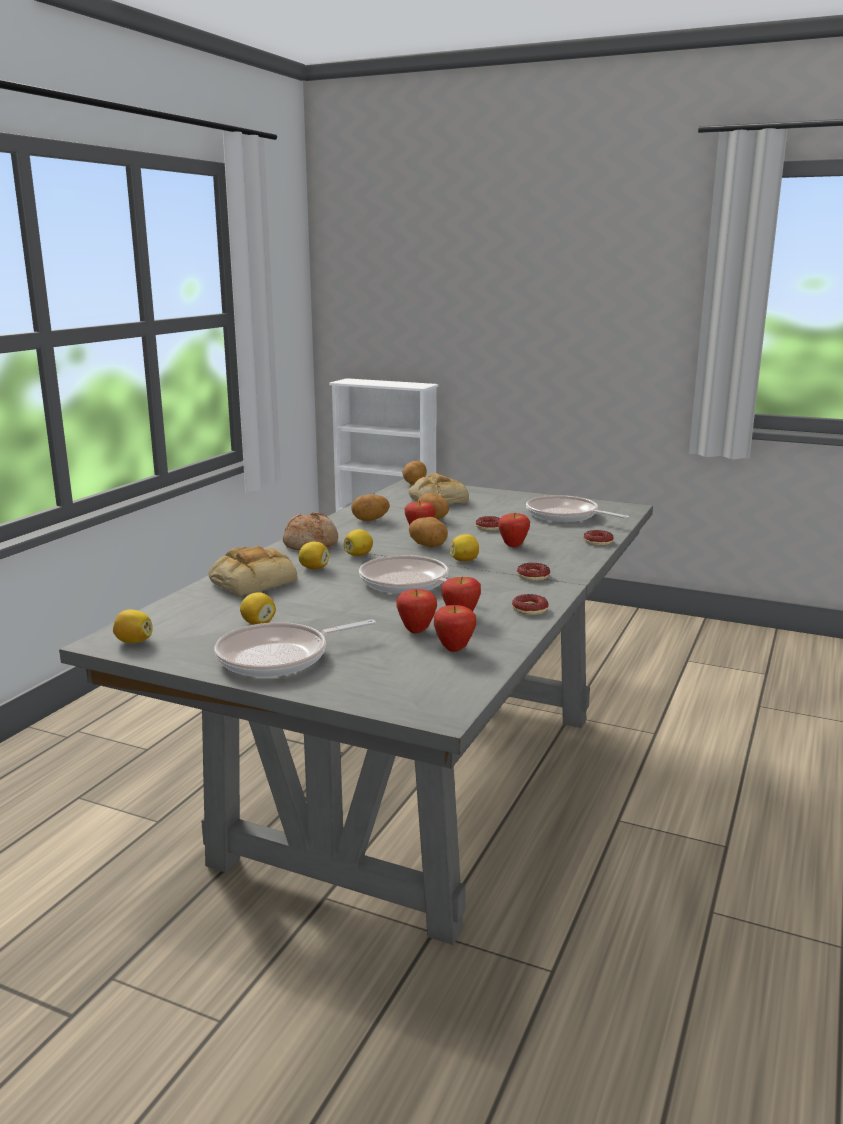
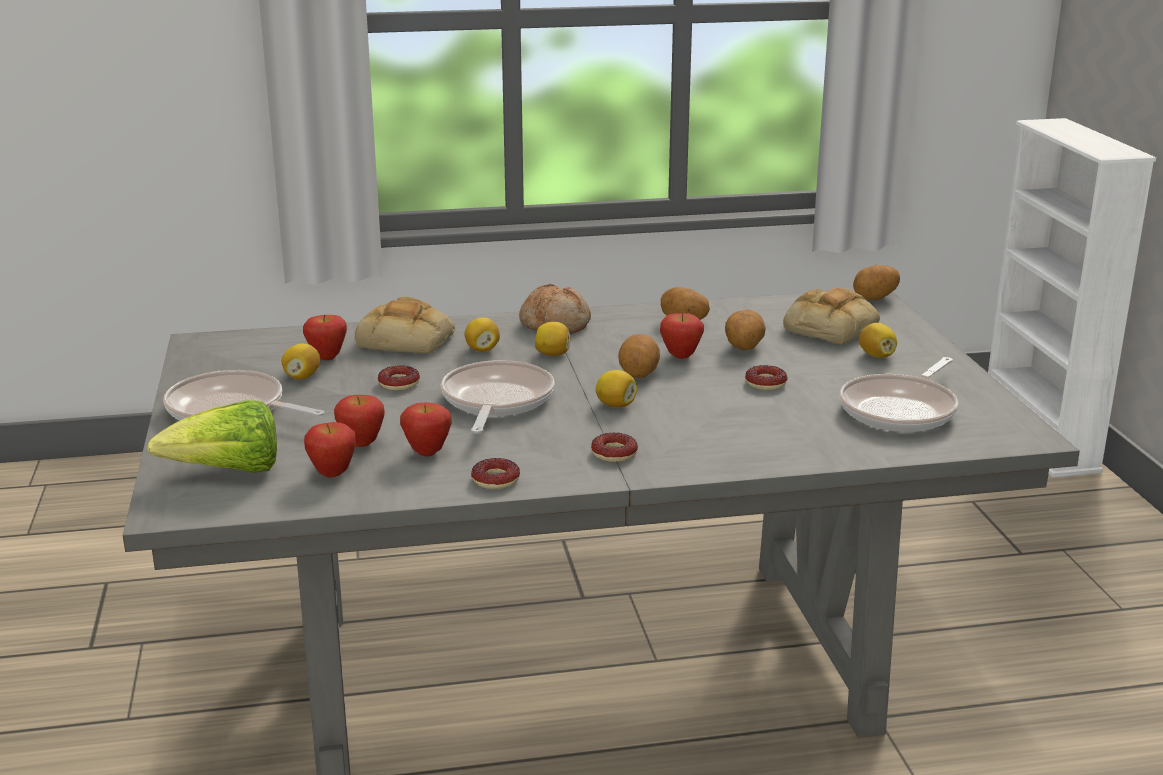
camera: 55 degrees right, 5 degrees up
(134, 641) = (210, 350): lemon -> lemon (876, 355)
(399, 680) = (228, 472): none -> lettuce
(513, 546) = (713, 414): apple -> apple (327, 357)
(565, 516) = (901, 410): frying pan -> frying pan turned 150 degrees counterclockwise
(598, 542) = (817, 456): donut -> donut (399, 383)

